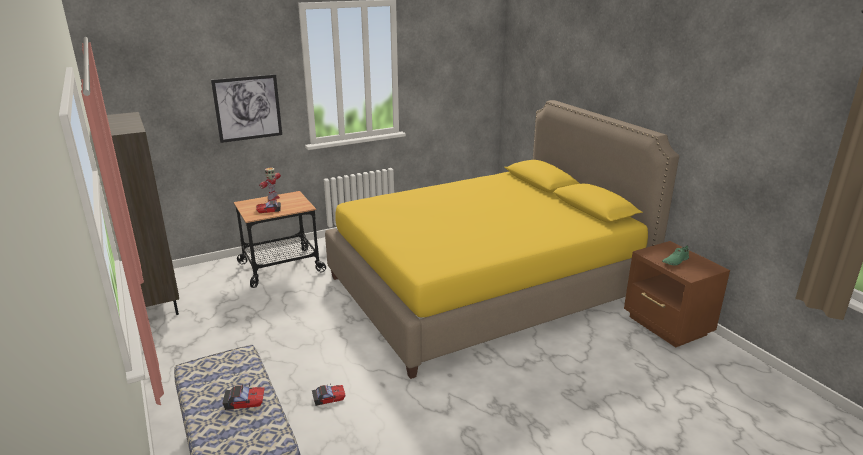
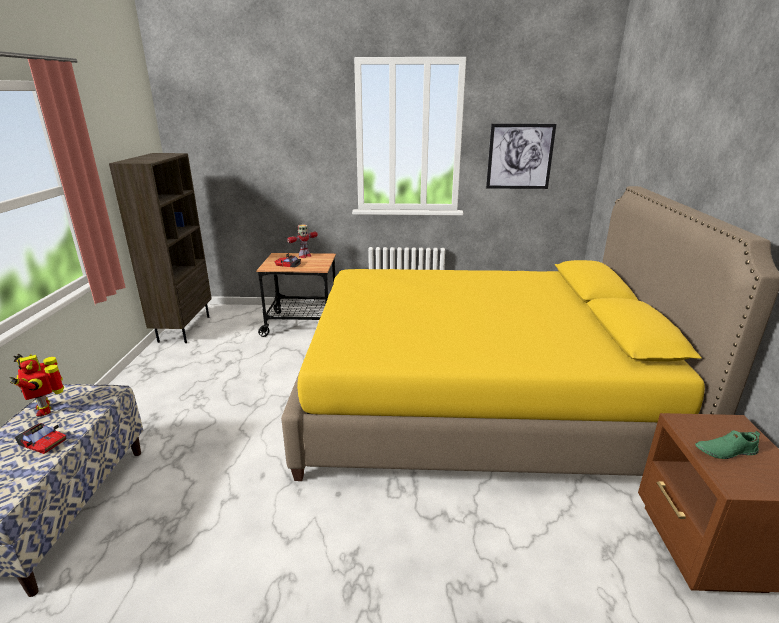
camera: 30 degrees right, 0 degrees up
(203, 382) = (46, 408): none -> toy robot
(248, 108) = (297, 164): picture -> picture (520, 156)
(328, 397) = (203, 468): toy car -> none

